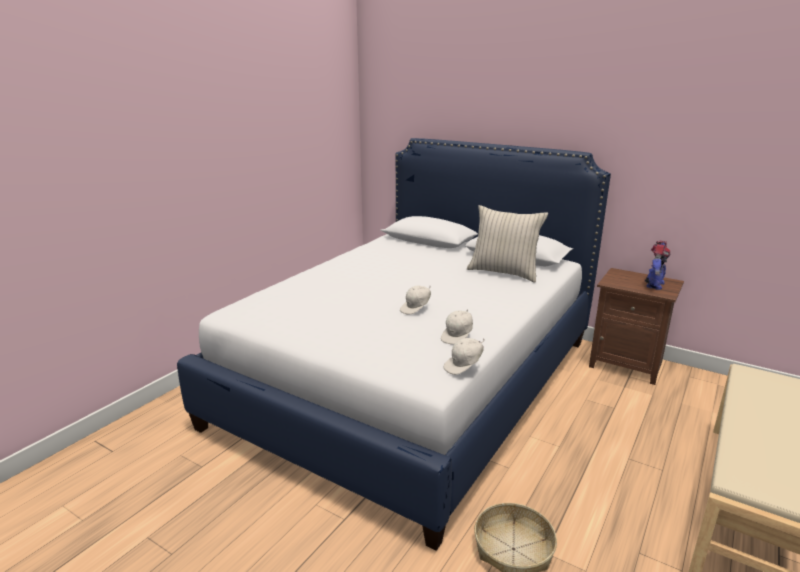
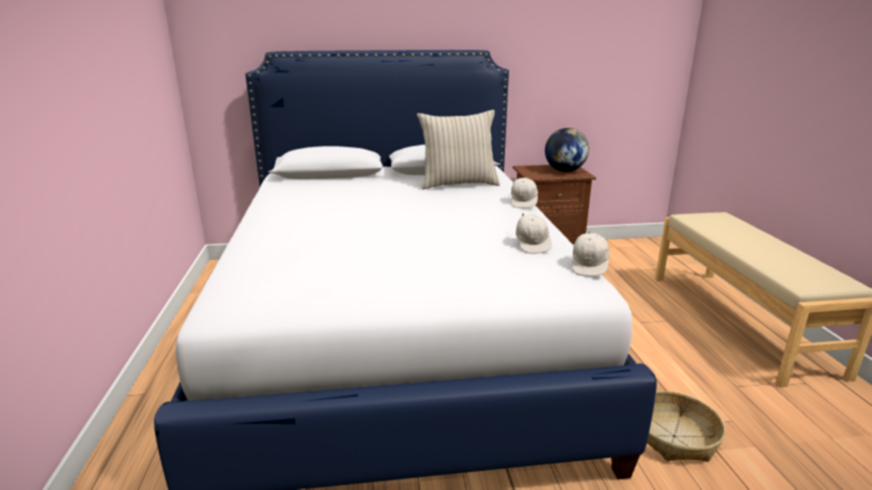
camera: 40 degrees left, 0 degrees up
(416, 309) = (446, 234): white cap -> white cap (524, 202)
(654, 285) = (564, 171): toy robot -> globe

